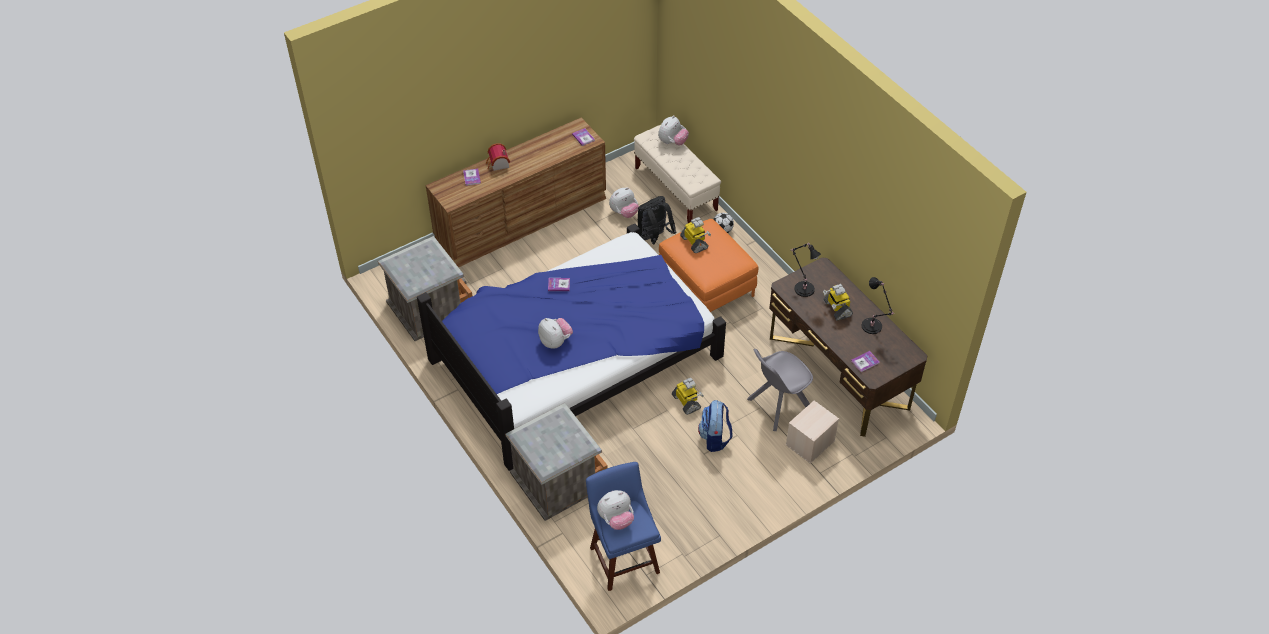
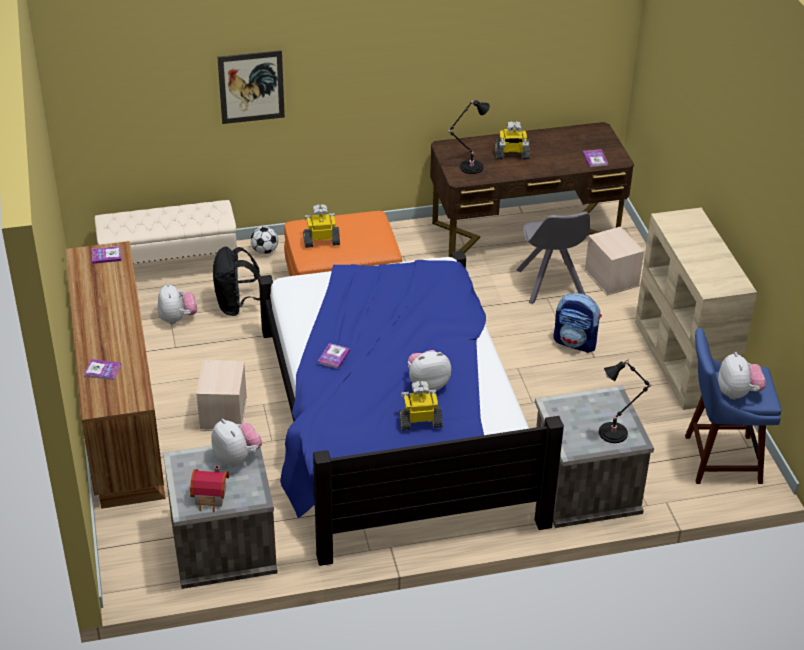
camera: 70 degrees left, 10 degrees down
(498, 164) = (95, 340): toy house -> toy house (211, 497)
(543, 267) = (223, 413): none -> beige storage box
(672, 142) = (136, 215): plush toy -> plush toy (237, 457)
(687, 402) = (513, 349): toy robot -> toy robot (420, 421)
(729, 513) = (683, 360): none -> beige bookcase
(744, 121) = (251, 87): none -> picture
(872, 327) = (549, 141): black table lamp -> black table lamp (615, 432)

